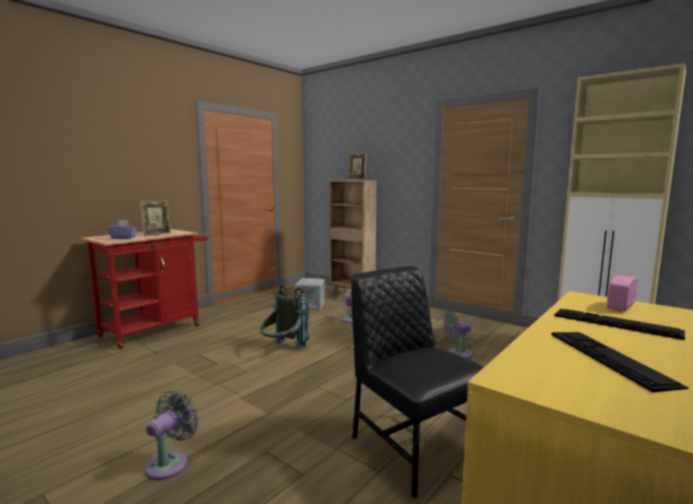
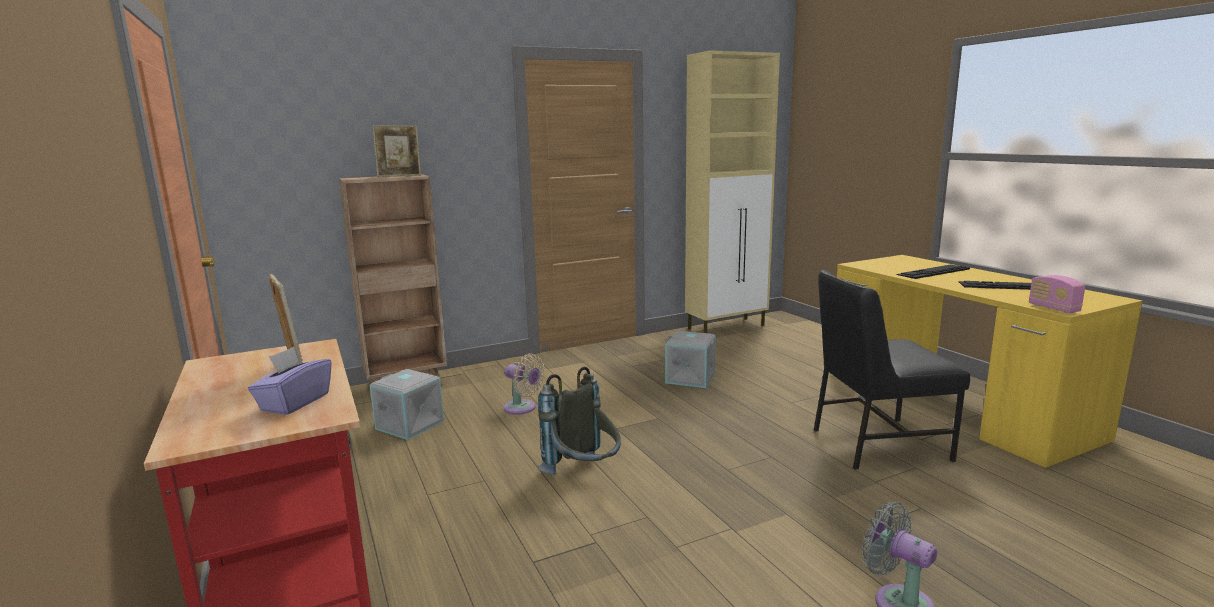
camera: 65 degrees left, 5 degrees up
(457, 354) = (691, 378): grey fan -> grey storage box
(620, 306) = (890, 263): radio -> radio (1053, 308)

